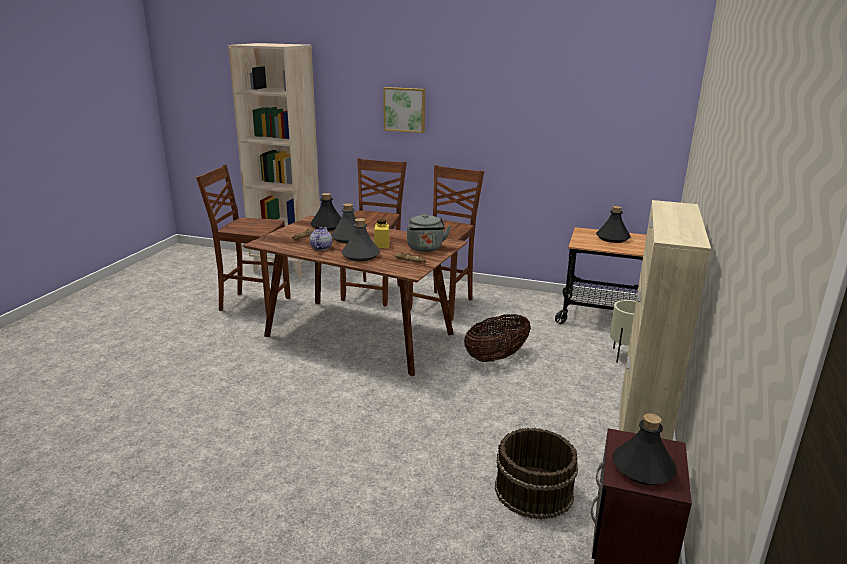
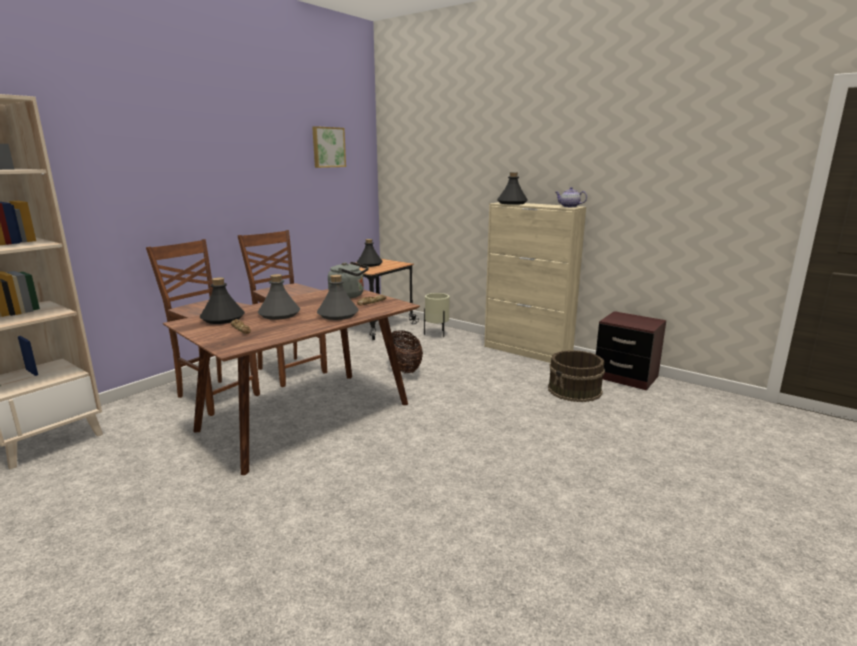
camera: 70 degrees left, 5 degrees down
(253, 304) = (133, 477): brown chair -> none
(321, 247) = (291, 326): teapot -> teapot (569, 206)
(382, 245) = (318, 306): yellow jar -> none
(405, 109) = (163, 184): picture -> picture (328, 147)
(643, 468) = (638, 322): black bottle -> black bottle (512, 203)

